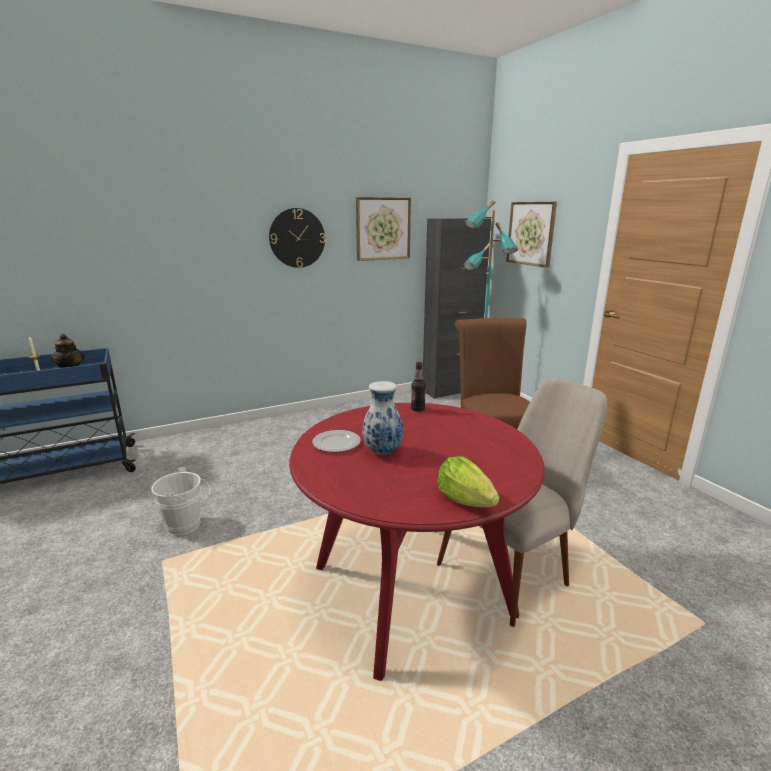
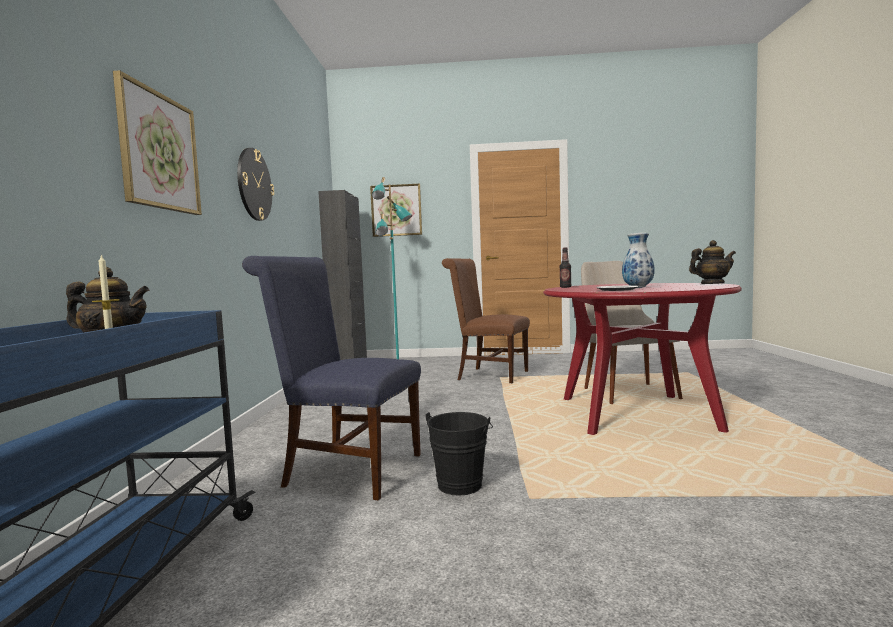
camera: 60 degrees left, 15 degrees down
(187, 524) = (461, 483): white bucket -> black bucket
(203, 475) = (346, 469): none -> blue chair
(383, 229) = (296, 193): picture -> picture (159, 151)
(465, 500) = (712, 284): lettuce -> teapot

